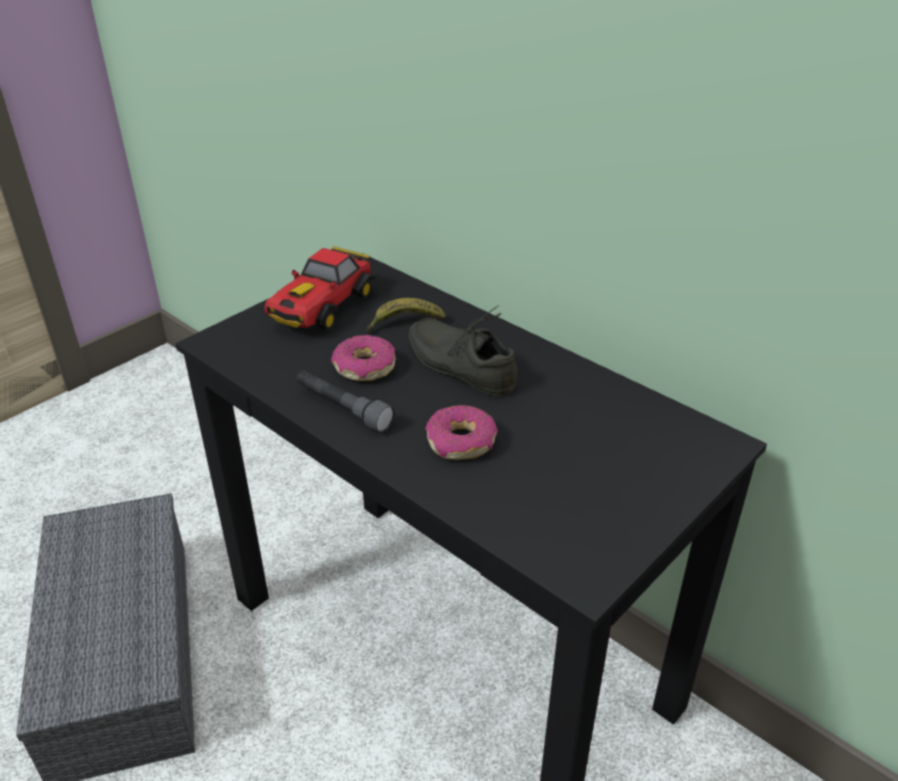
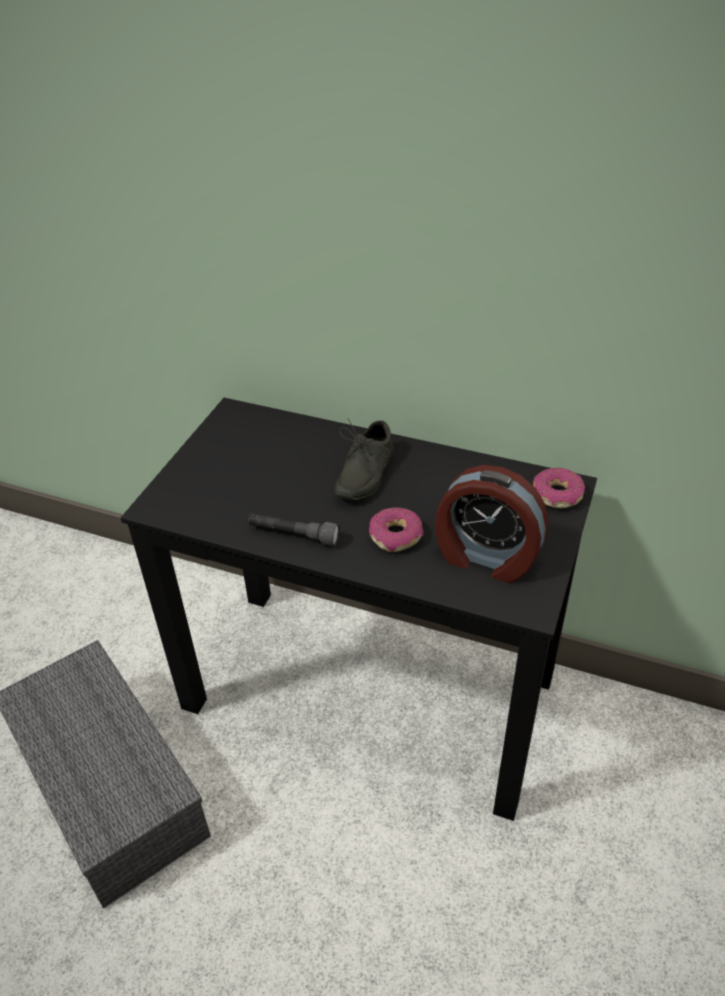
camera: 20 degrees left, 5 degrees up
(321, 308) = (222, 455): toy car -> none
(364, 367) = (289, 497): donut -> donut (557, 495)
(404, 324) = (296, 452): banana -> none
(464, 364) = (362, 473): grey shoe -> grey shoe turned 90 degrees counterclockwise
(560, 498) = (486, 557): none -> alarm clock

